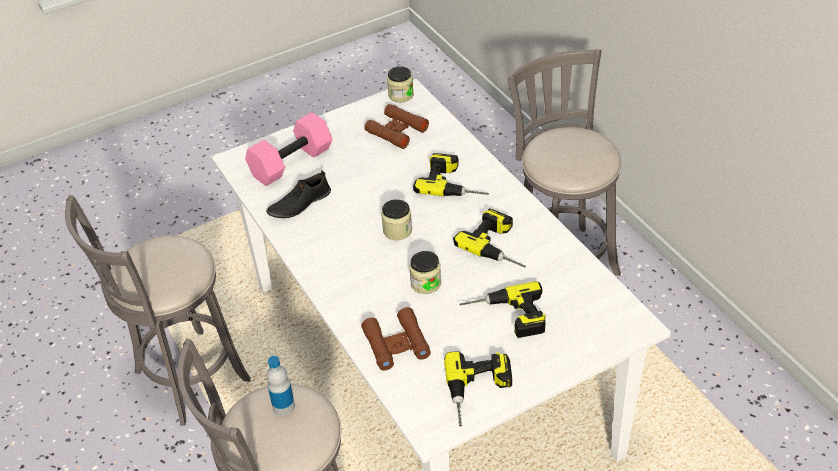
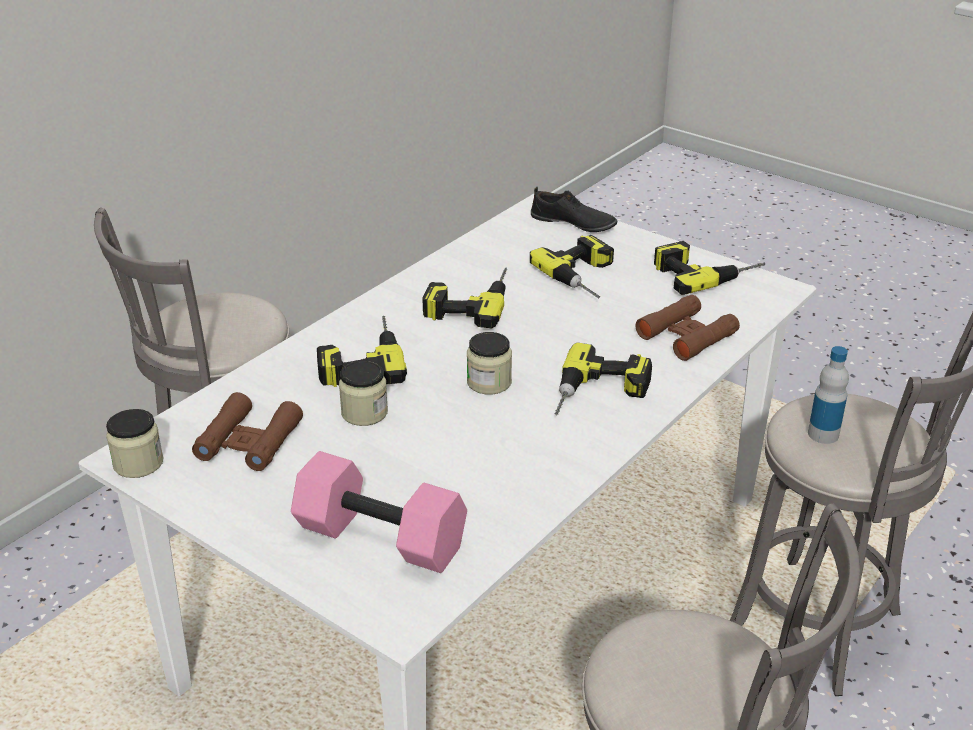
camera: 115 degrees left, 10 degrees down
(299, 204) = (484, 493): black shoe -> black shoe (573, 223)
(355, 276) = (600, 395): none -> power drill
(426, 283) = (573, 338): jar -> jar (364, 413)

